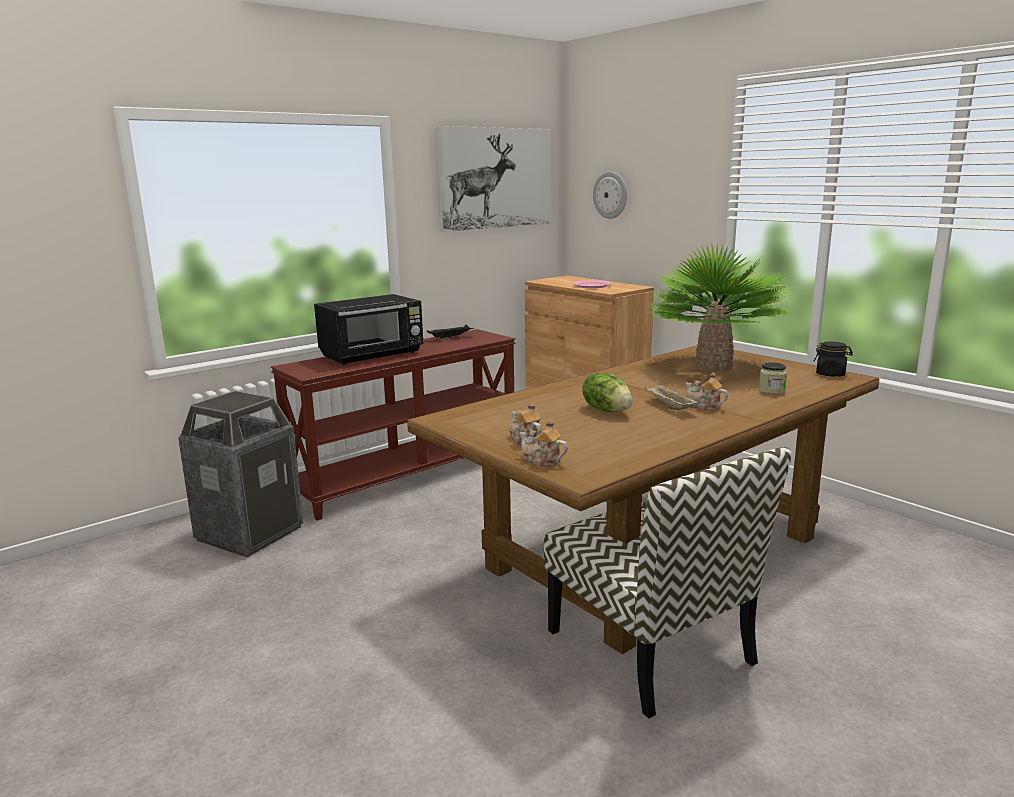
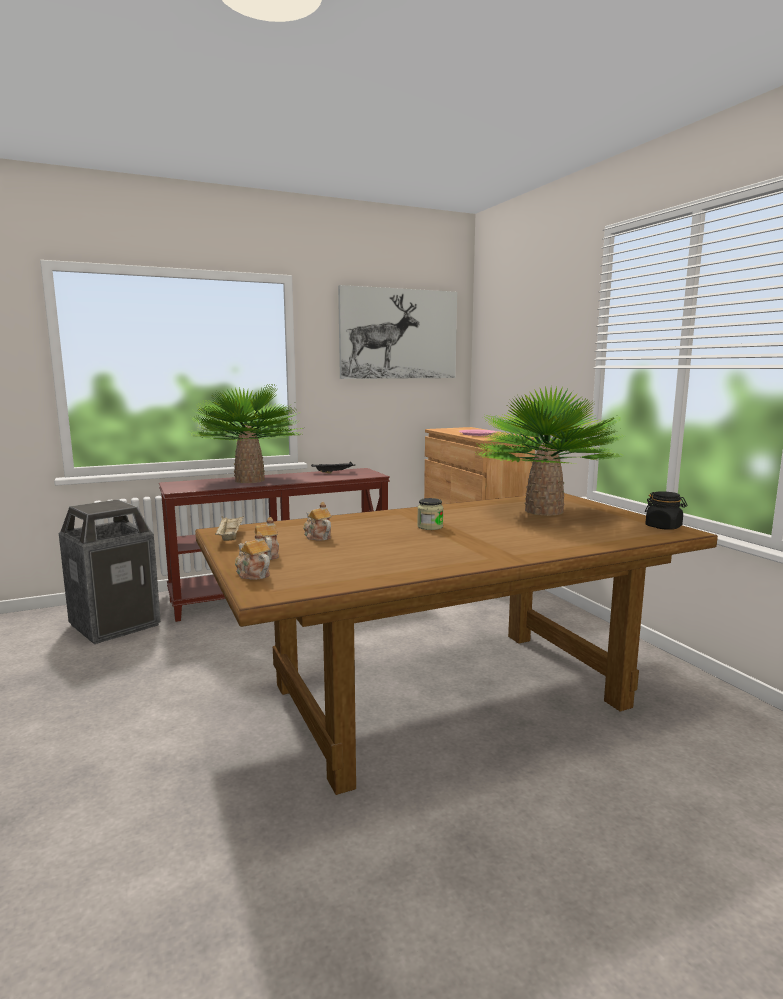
camera: 15 degrees right, 5 degrees down
(373, 355) = (250, 480): black microwave -> potted plant
(607, 410) = (383, 538): lettuce -> none
(610, 195) = (505, 350): wall clock -> none
(652, 648) = (371, 794): chair -> none
(669, 406) = (448, 540): beige tray -> beige tray (230, 537)
(704, 406) = (484, 543): teapot -> teapot (317, 536)
(771, 391) = (576, 536): jar -> jar (430, 527)

